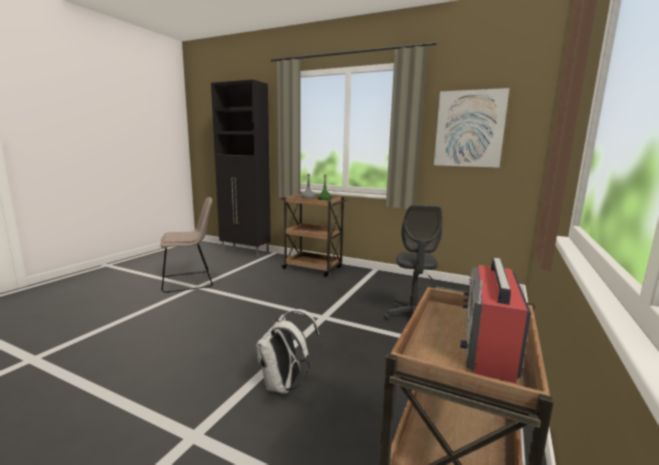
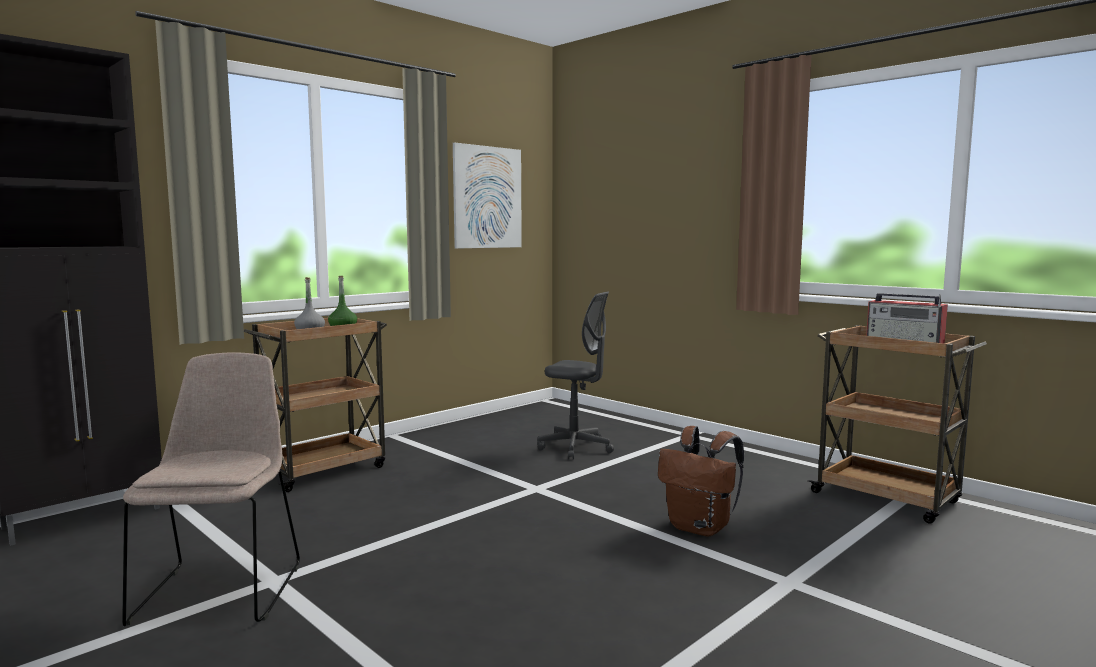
camera: 70 degrees left, 5 degrees down
(285, 385) = (700, 528): white backpack -> brown backpack

